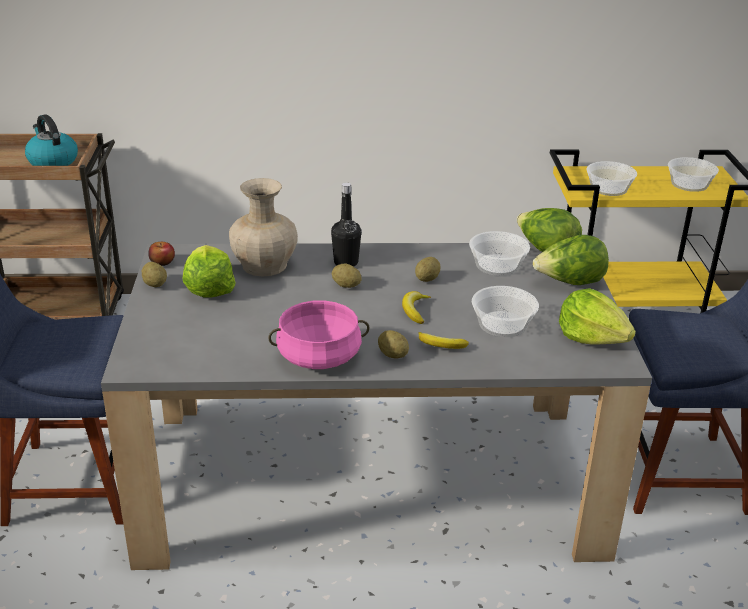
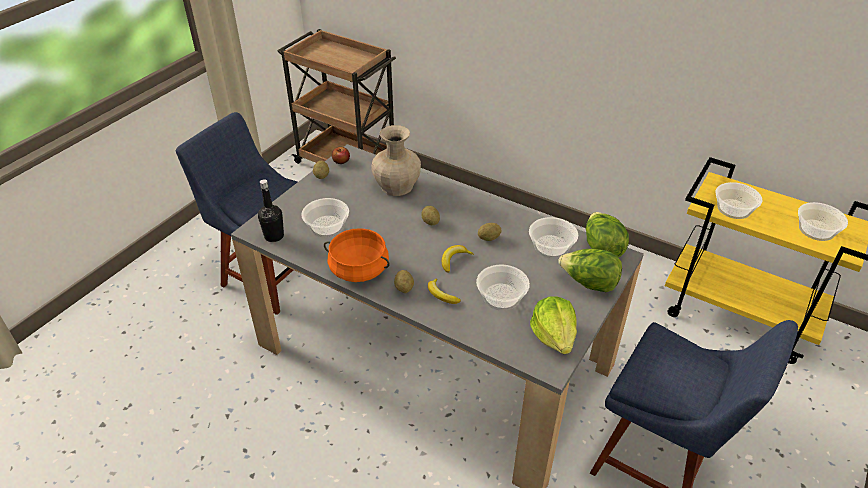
camera: 35 degrees right, 10 degrees up
(52, 161) = (349, 63): kettle -> none
(209, 288) = (348, 191): lettuce -> none
(225, 331) = (326, 226): none -> bowl
(319, 357) = (358, 269): pink cooking pot -> orange cooking pot
(346, 263) = (449, 204): black bottle -> black bottle (274, 236)

